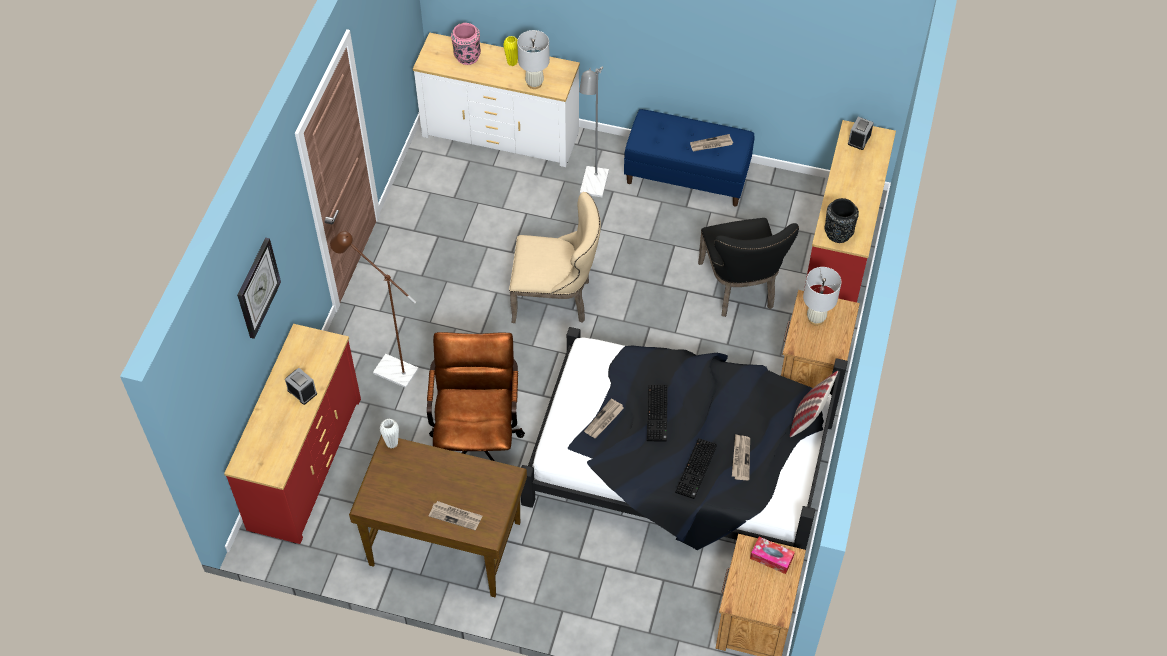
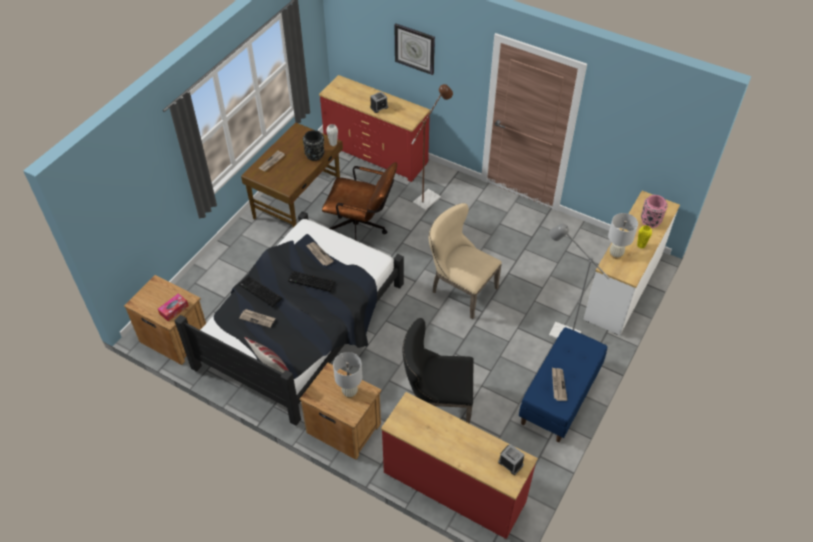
camera: 105 degrees right, 5 degrees down
(556, 298) = (460, 289): beige chair -> beige chair turned 105 degrees clockwise
(838, 232) = (411, 413): black vase -> black vase (315, 155)

